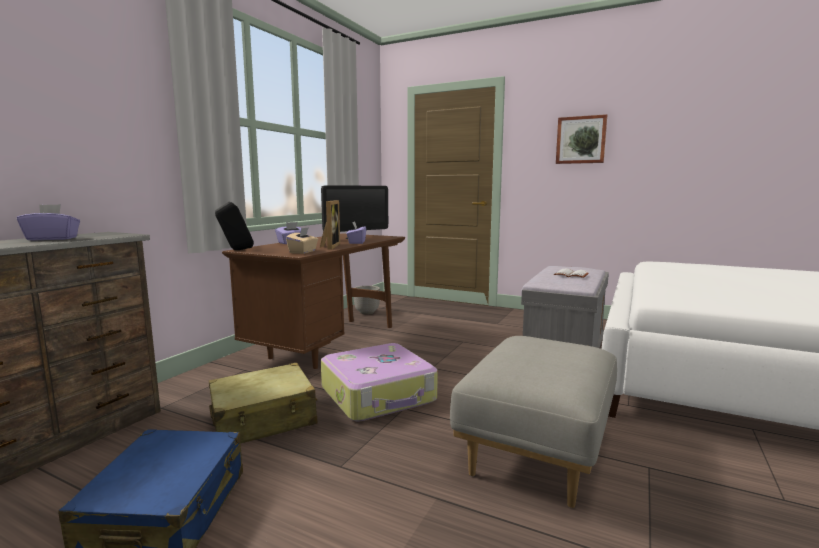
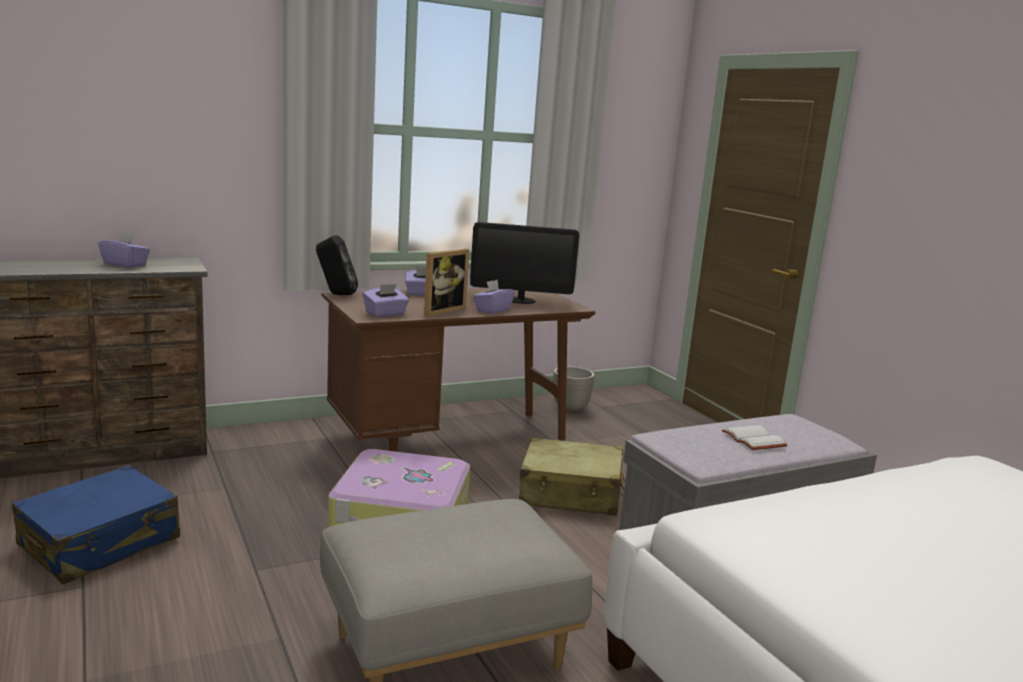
camera: 35 degrees right, 5 degrees up
(264, 419) = (266, 497): beige suitcase -> beige suitcase (571, 494)
(303, 252) = (385, 314): beige tissue box -> purple tissue box
(581, 140) = (960, 189): picture -> none

